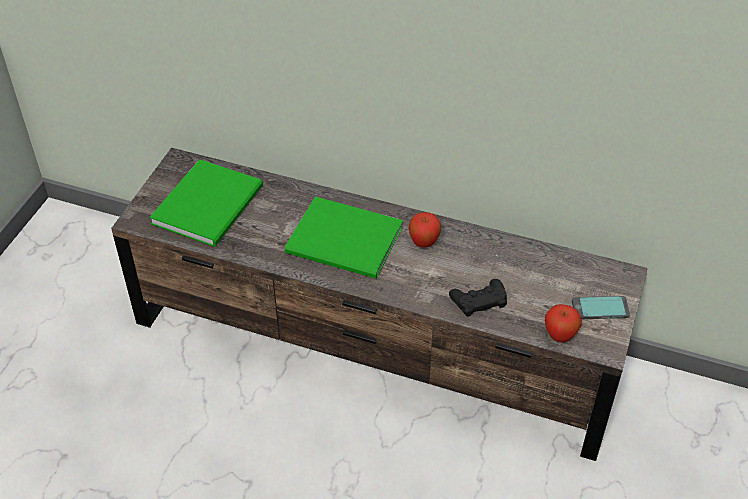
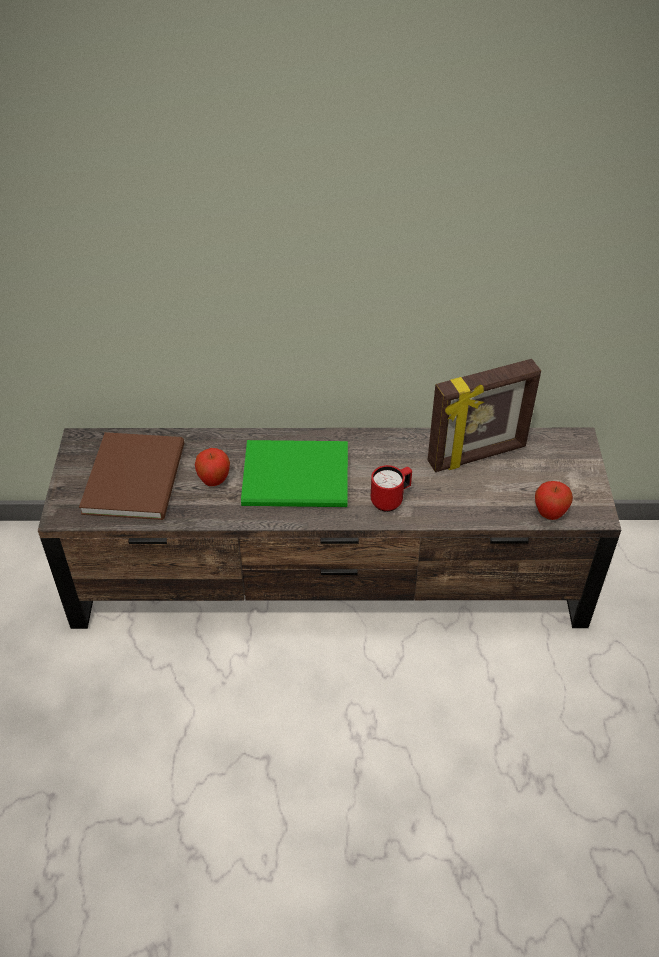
camera: 20 degrees left, 0 degrees up
(211, 204) = (138, 476): green book -> brown book
(418, 283) = (391, 500): none -> red mug
(423, 243) = (376, 459): apple -> apple (214, 481)
(479, 300) = (457, 501): black game controller -> none
(519, 264) = (477, 455): none -> picture frame
(600, 309) = (572, 477): phone -> none

